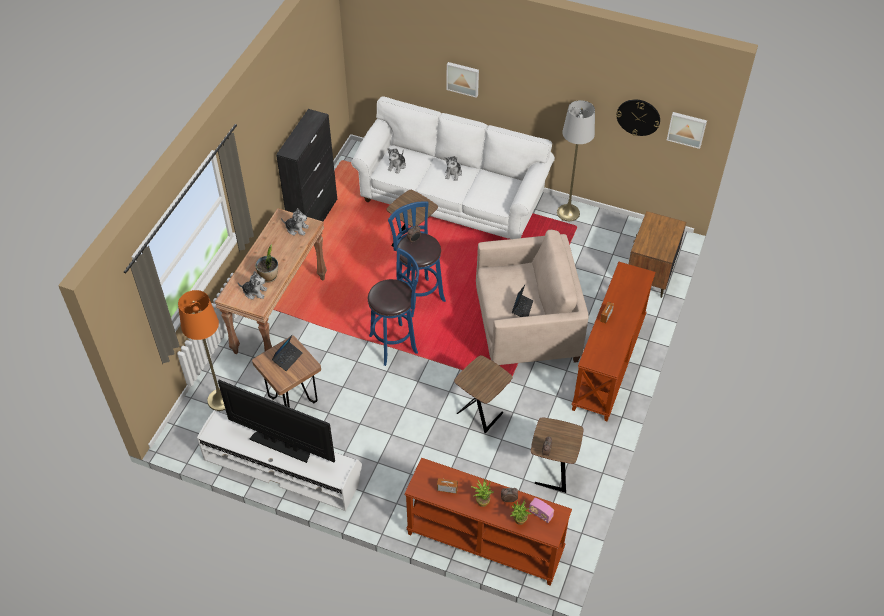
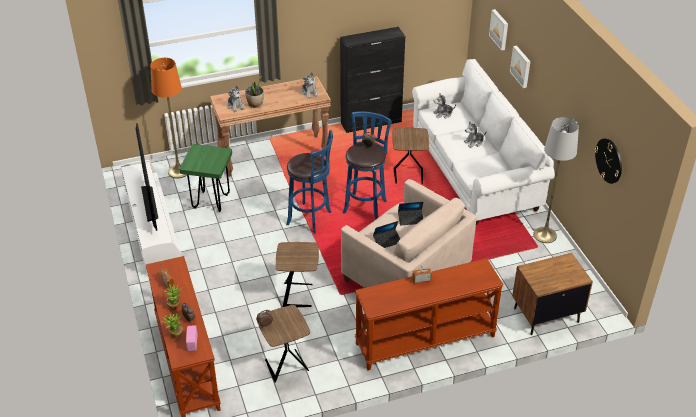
camera: 50 degrees right, 10 degrees down
(287, 358) = (210, 157): laptop -> laptop (410, 219)
(293, 401) = (211, 201): brown stool -> green stool
(687, 129) = (636, 191): picture -> picture (500, 29)

